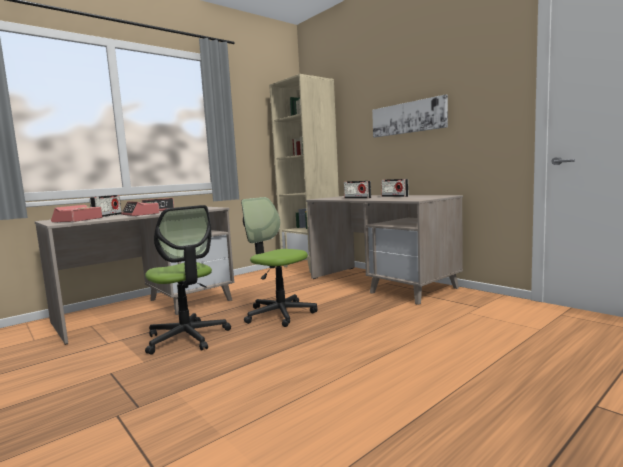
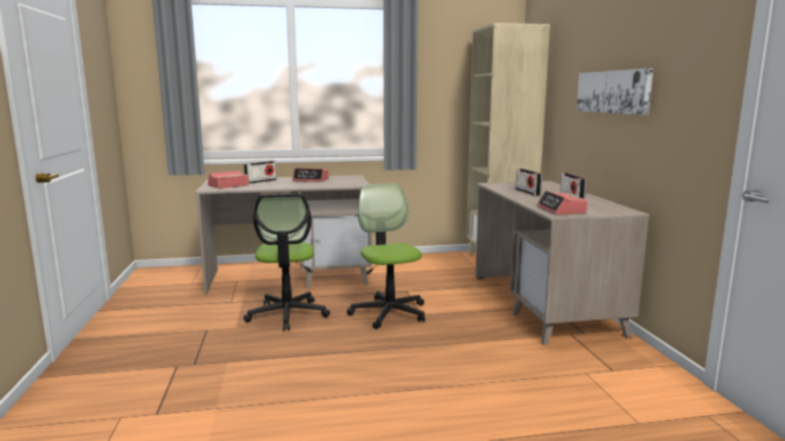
camera: 30 degrees right, 5 degrees up
(141, 214) = (283, 185): alarm clock -> alarm clock (561, 210)

